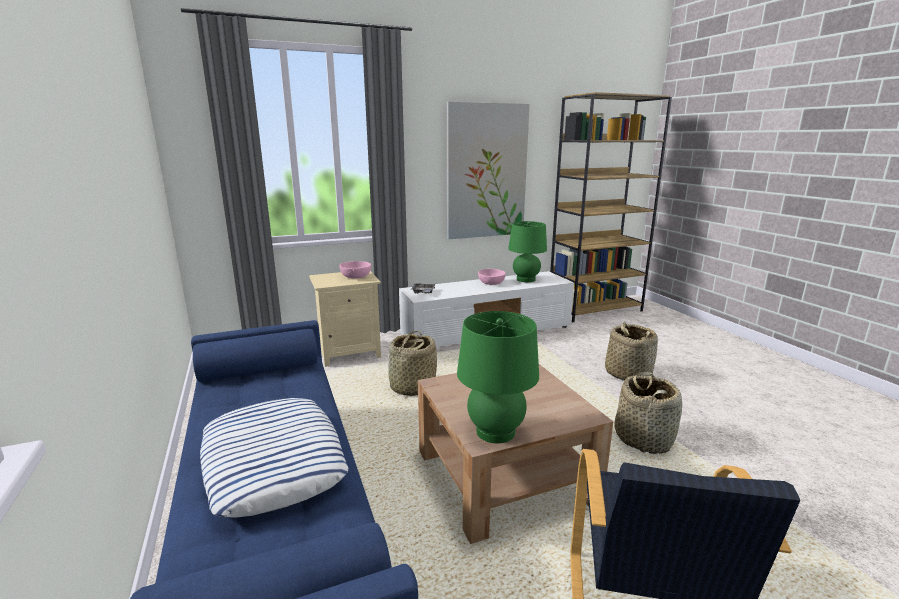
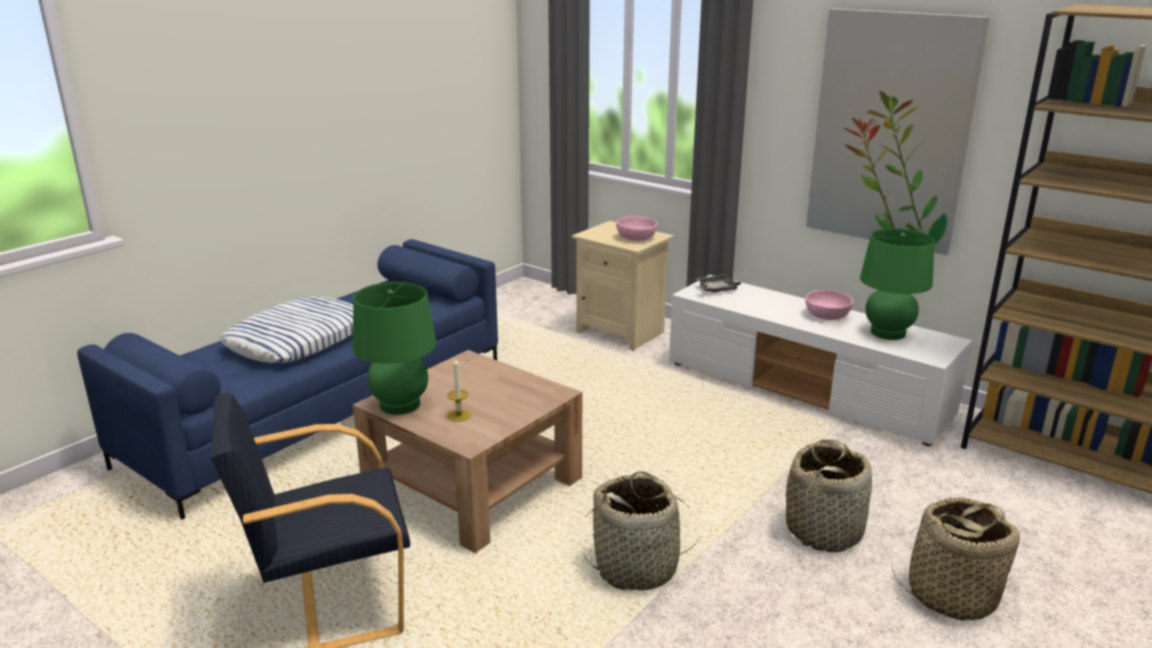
camera: 60 degrees right, 5 degrees up
(412, 387) = (588, 389): basket -> basket (951, 595)
(536, 409) = (459, 415): none -> candle

